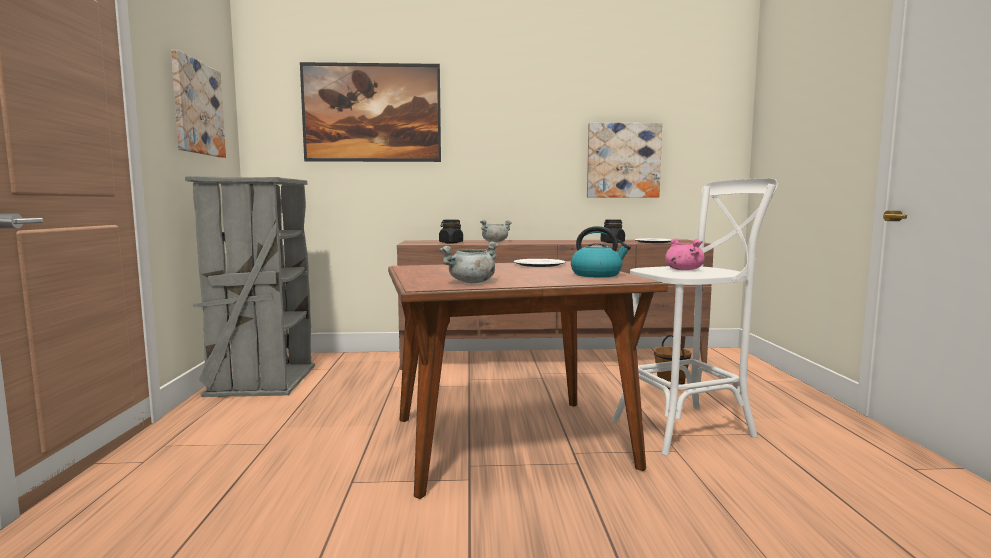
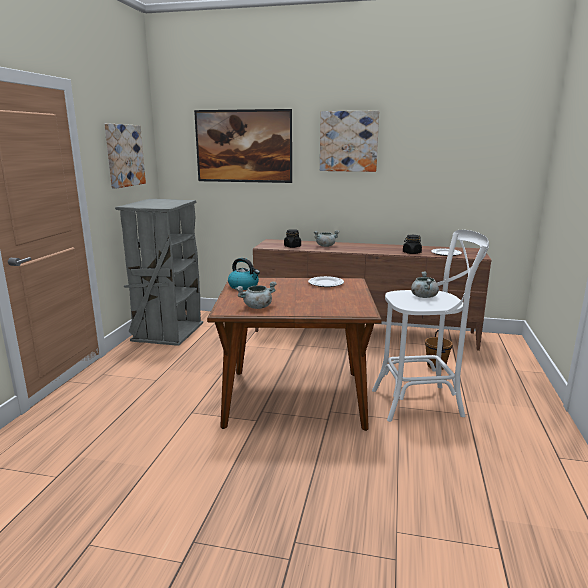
camera: 15 degrees right, 10 degrees up
(597, 274) = (347, 302): kettle -> kettle (244, 286)
(623, 160) = (433, 184): picture -> picture (349, 141)
(683, 269) = (423, 296): pink cooking pot -> grey cooking pot

